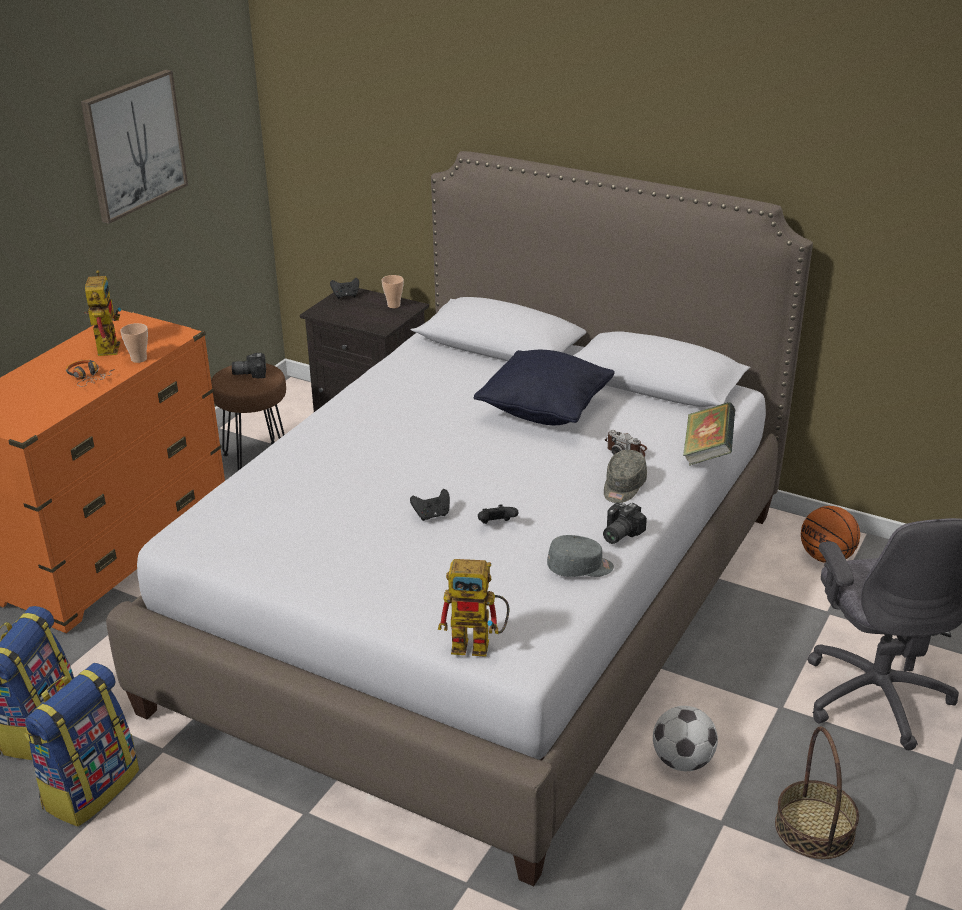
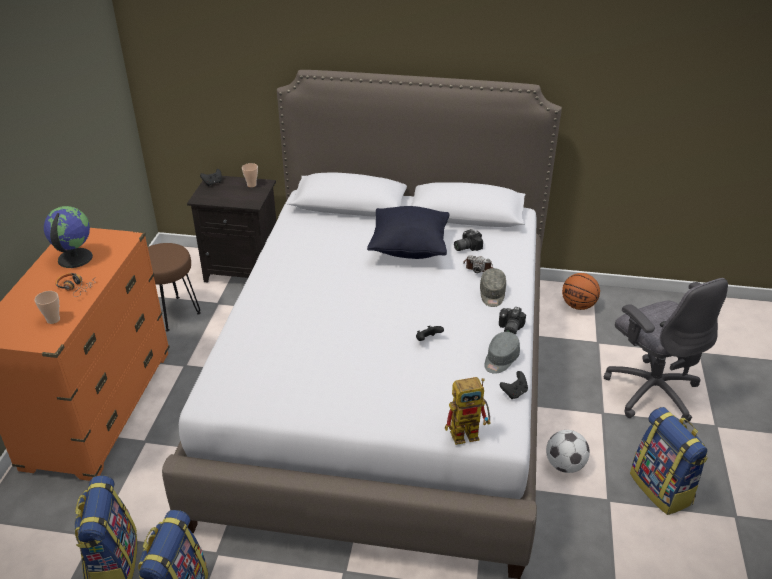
camera: 20 degrees left, 5 degrees up
(106, 346) = (74, 258): toy robot -> globe
(134, 145) = (54, 96): picture -> none
(139, 359) = (107, 264): cup -> cup (53, 320)
(250, 373) = (162, 252): camera -> camera (466, 247)
(432, 515) = (380, 342): black game controller -> black game controller (514, 392)
(580, 568) = (500, 359): grey cap -> grey cap turned 150 degrees clockwise
(707, 452) = (528, 258): book -> none
(815, 828) = (662, 488): basket -> backpack

